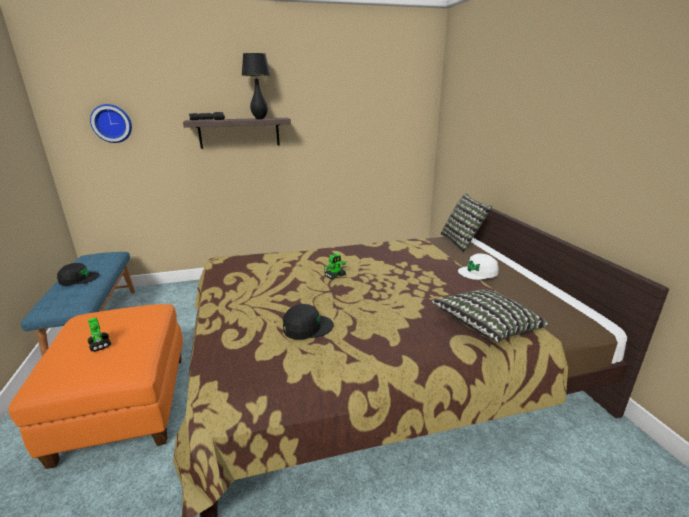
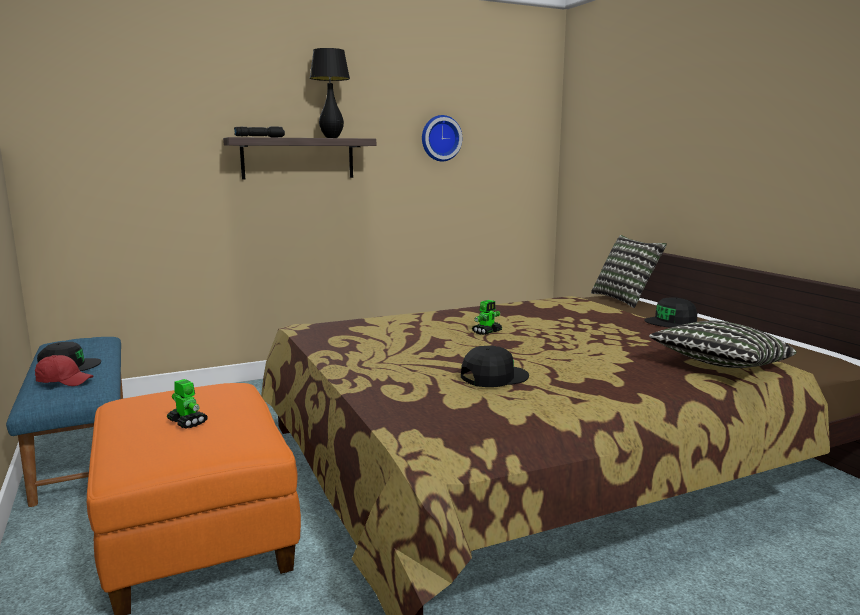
camera: 10 degrees left, 10 degrees down
(67, 292) = (64, 381): none -> red cap
(112, 123) = (115, 138): wall clock -> wall clock (440, 138)
(478, 272) = (671, 321): white cap -> black cap

